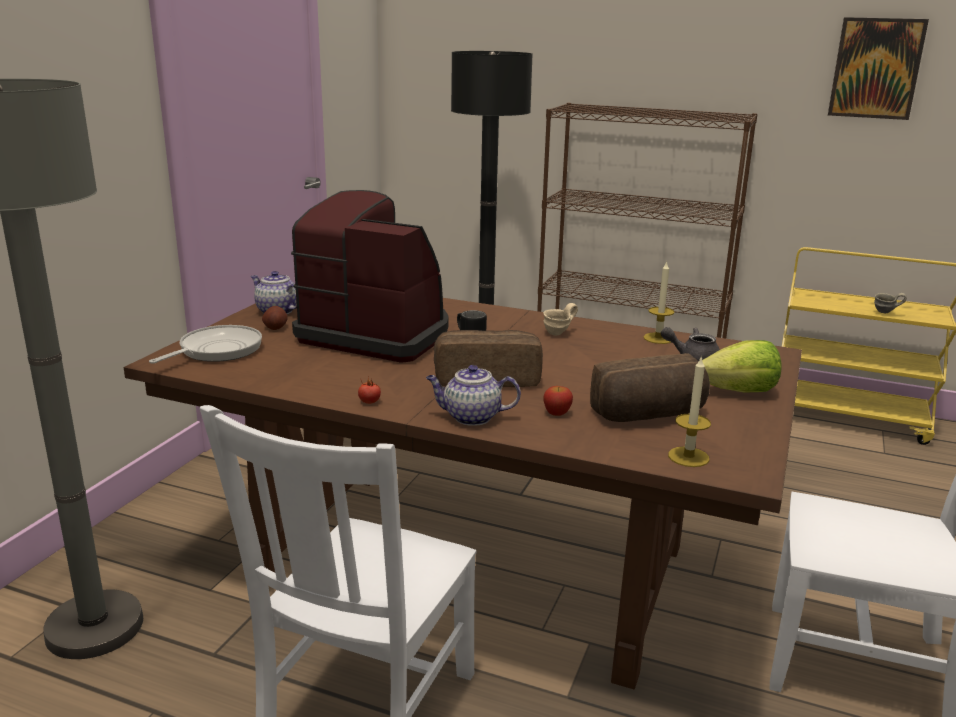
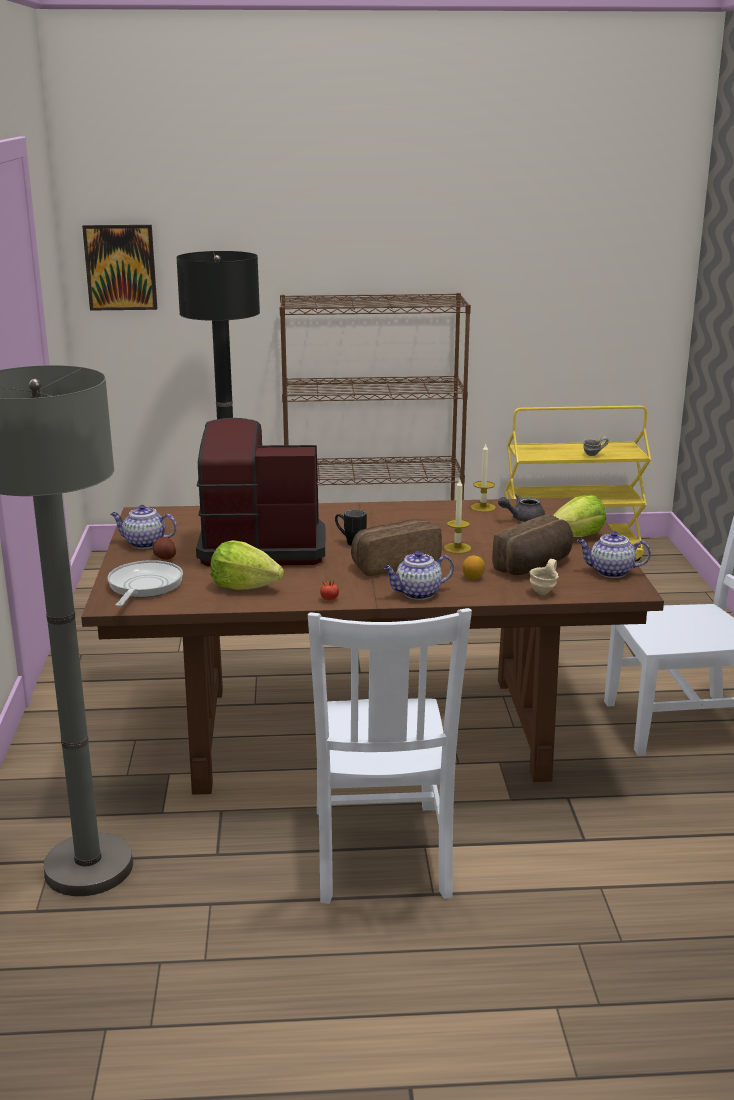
camera: 25 degrees left, 0 degrees up
(305, 370) = (244, 586): none -> lettuce
(557, 413) = (473, 577): apple -> lemon
(559, 333) = (406, 518): beige mug -> beige mug (545, 592)
(688, 457) = (587, 587): candle -> candle (457, 548)
(740, 444) = (610, 572): none -> teapot
(876, 68) = (553, 248): picture -> picture (120, 267)

